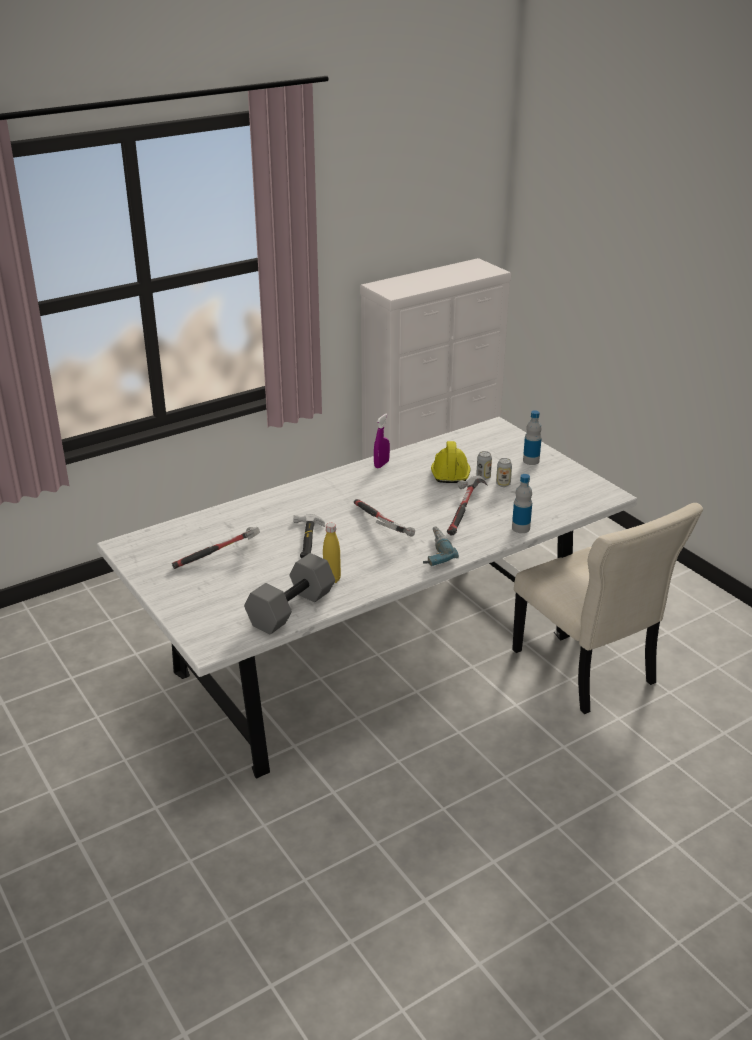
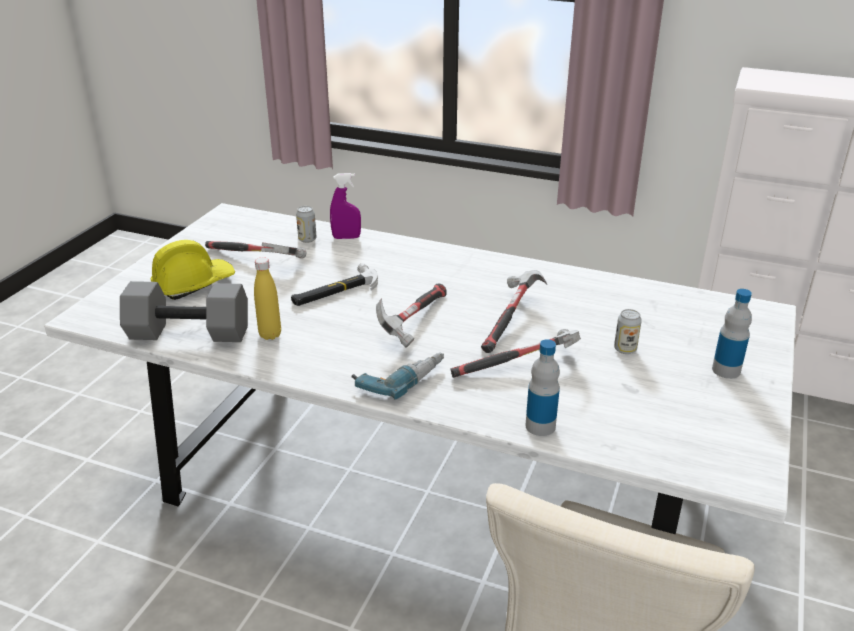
camera: 55 degrees right, 0 degrees up
(381, 464) = (548, 274): purple spray bottle -> purple spray bottle (346, 237)
(416, 496) = (511, 320): none -> hammer
(449, 472) = (600, 322): yellow hard hat -> yellow hard hat (193, 284)
(503, 484) = (631, 370): can -> can (307, 239)

